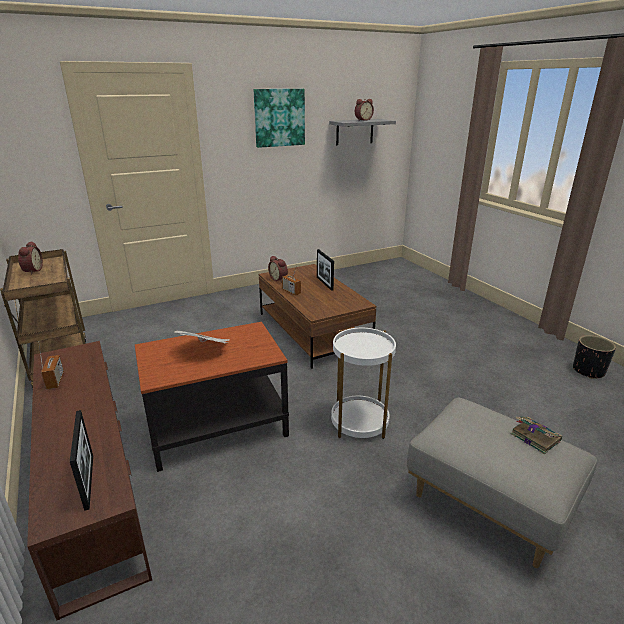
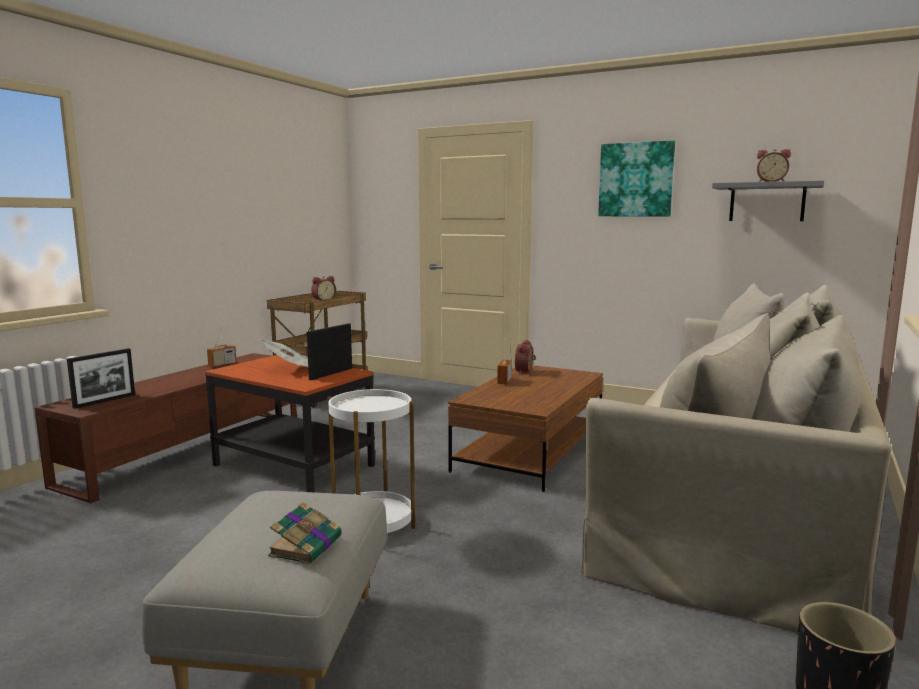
camera: 55 degrees right, 15 degrees down
(324, 283) = (556, 387): picture frame -> picture frame (331, 374)
(428, 310) = (736, 498): none -> beige sofa

